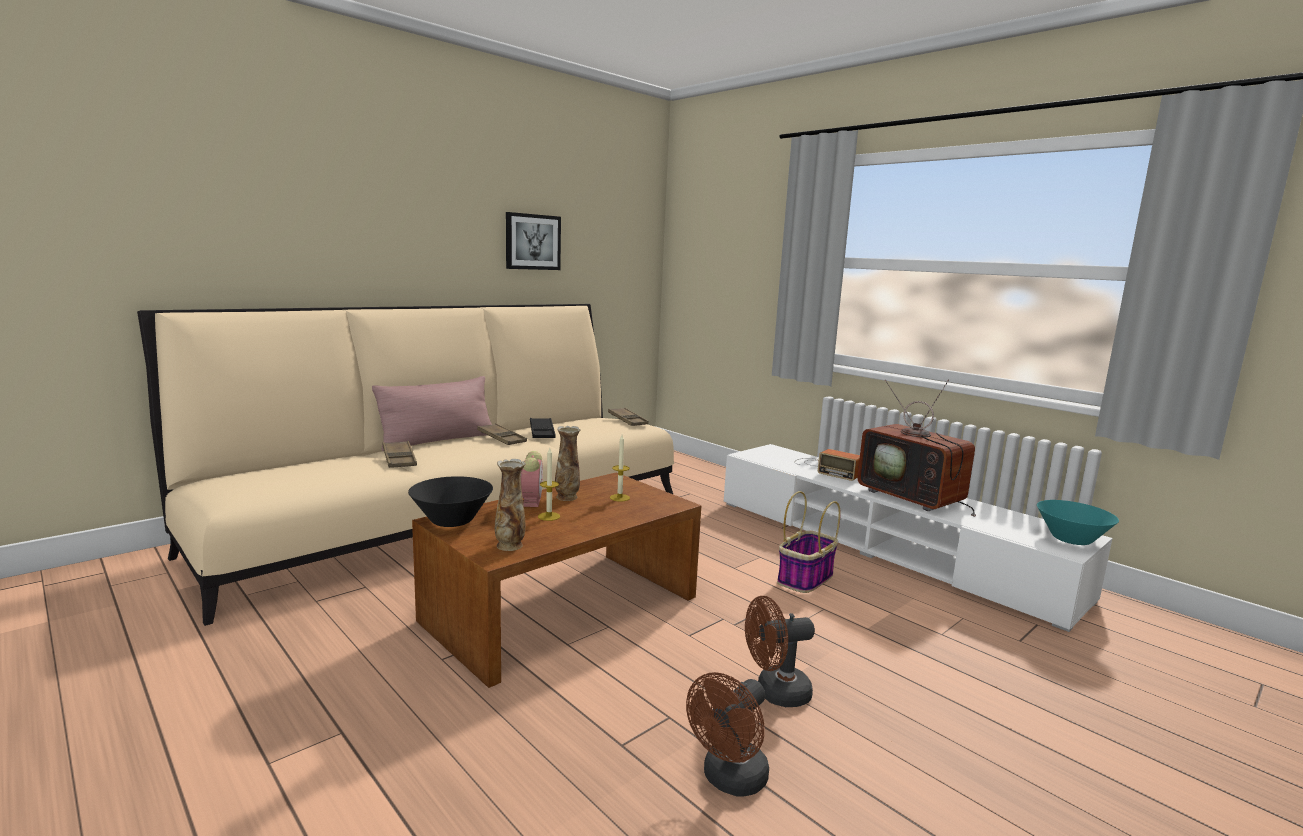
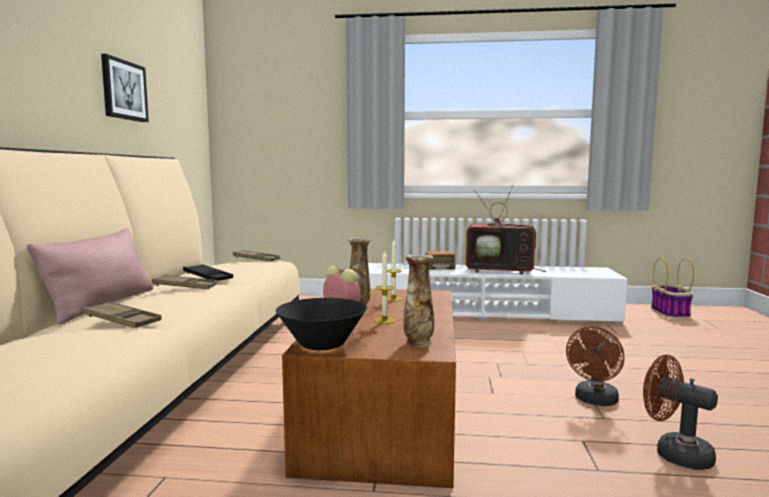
camera: 40 degrees left, 5 degrees down
(729, 780) = (674, 453): brown fan -> brown fan turned 135 degrees clockwise
(805, 579) = (481, 340): basket -> basket (670, 313)
(1071, 539) = (599, 271): turquoise bowl -> none

